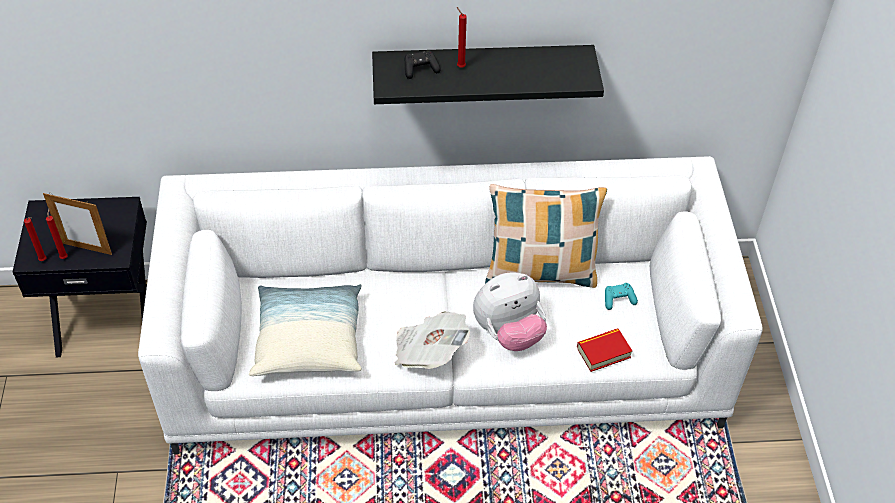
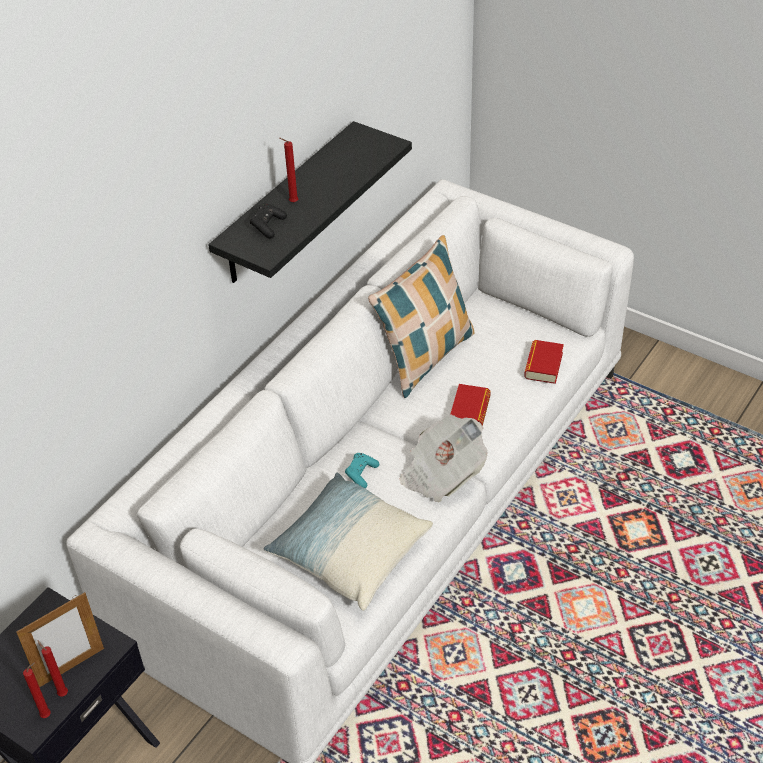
camera: 50 degrees left, 5 degrees down
(509, 332) = (470, 411): plush toy -> book
(618, 300) = (499, 327): turquoise game controller -> turquoise game controller (361, 474)

